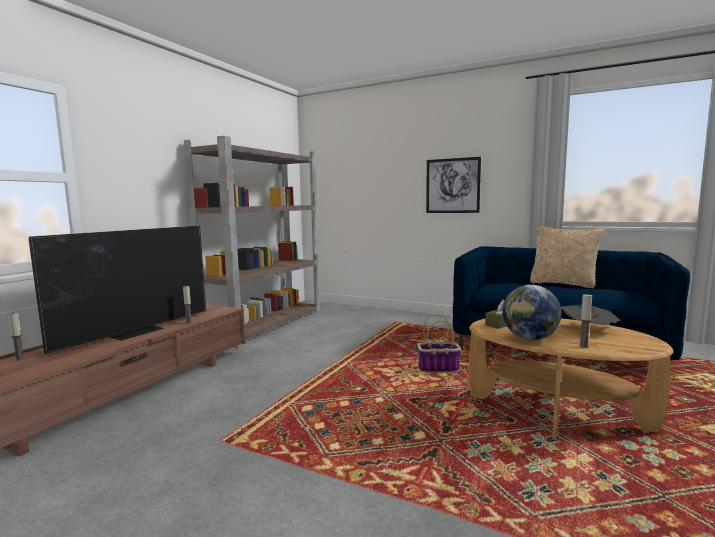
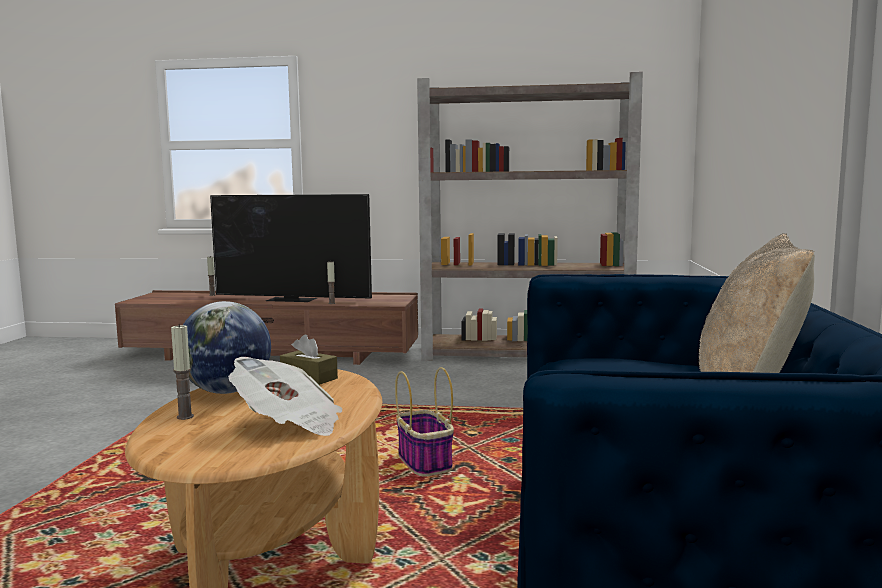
camera: 70 degrees right, 0 degrees up
(452, 185) = (794, 120): picture -> none

